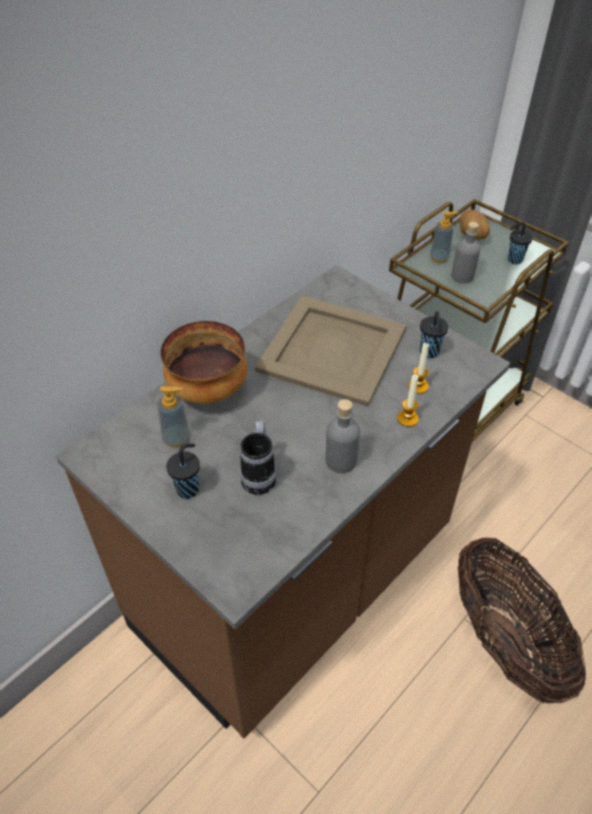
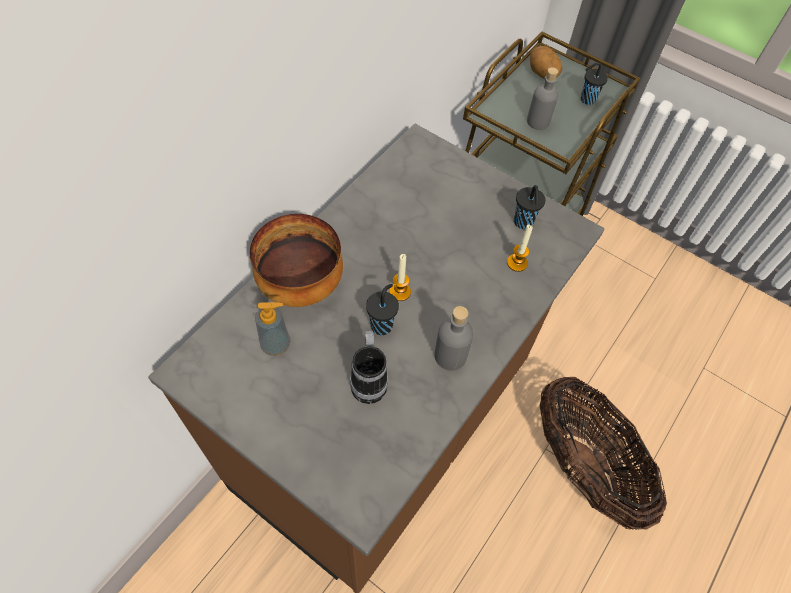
camera: 10 degrees left, 10 degrees up
(188, 489) = (297, 403): black cup -> black cup (382, 325)
(332, 348) = (423, 224): beige tray -> none
(407, 419) = (511, 301): candle -> candle (400, 292)
(439, 258) = (512, 101): soap dispenser -> none

